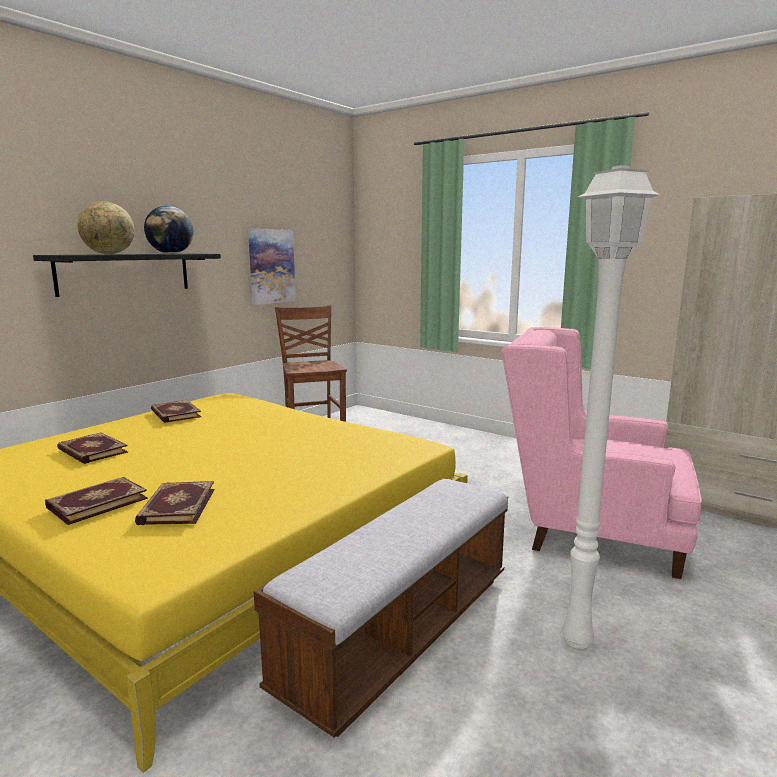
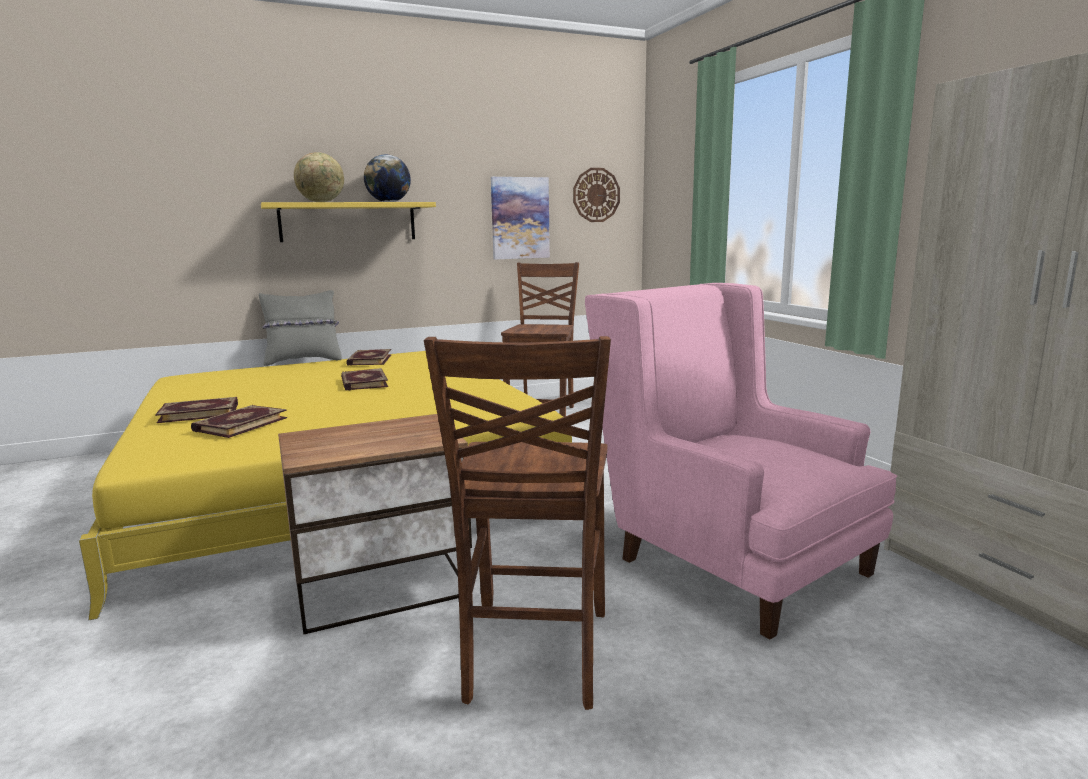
camera: 30 degrees right, 0 degrees up
(91, 451) = (264, 379): book -> book (363, 382)
(92, 423) = (304, 361): none -> grey pillow
(125, 273) = (348, 222): black shelf -> yellow shelf
(324, 245) = (596, 195): none -> wall clock
(401, 630) = (384, 590): bench -> nightstand
(576, 642) = (534, 656): white floor lamp -> brown chair

